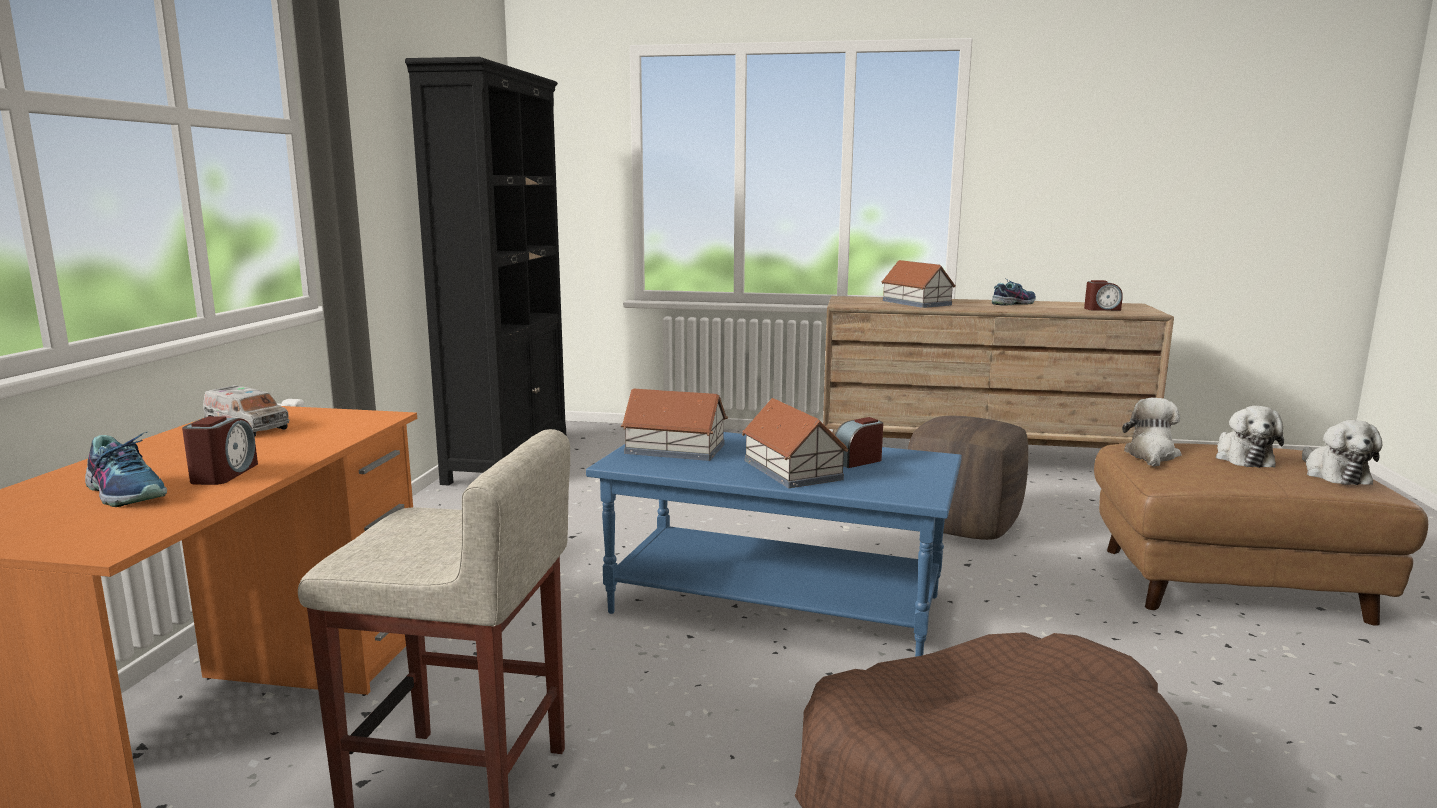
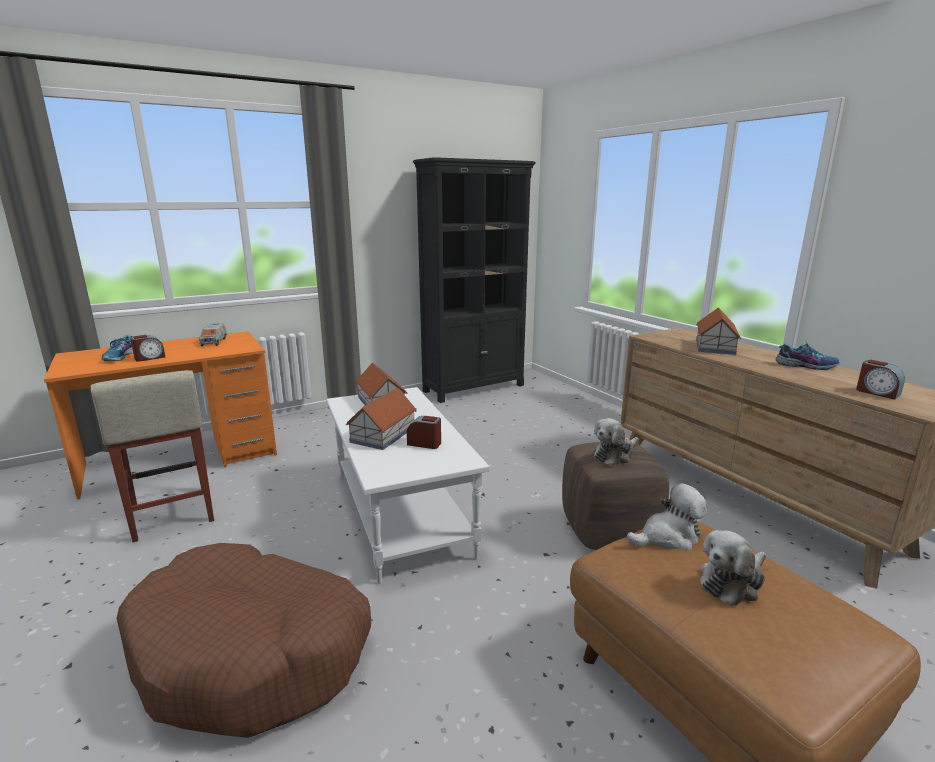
camera: 50 degrees right, 5 degrees up
(773, 606) = (399, 514): blue coffee table -> white coffee table
(1333, 474) = (786, 650): plush toy -> plush toy (614, 455)

